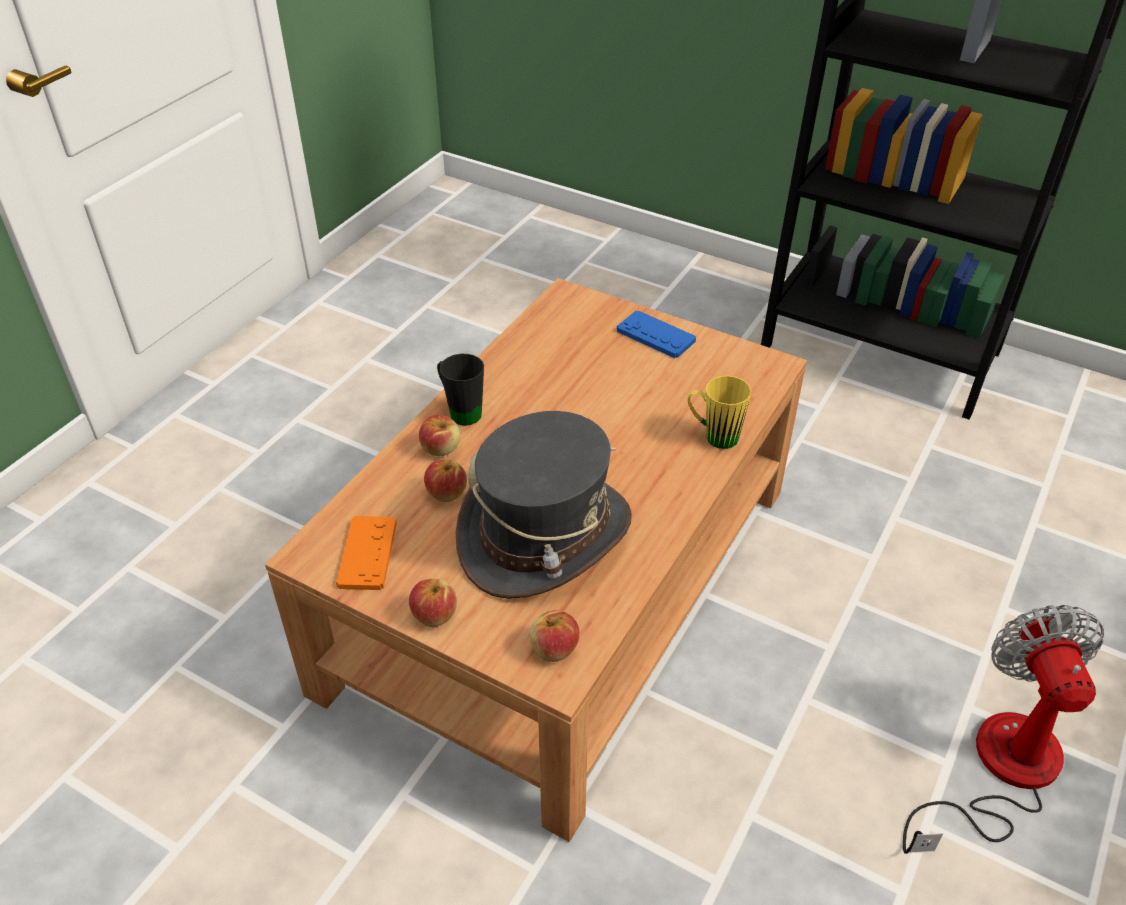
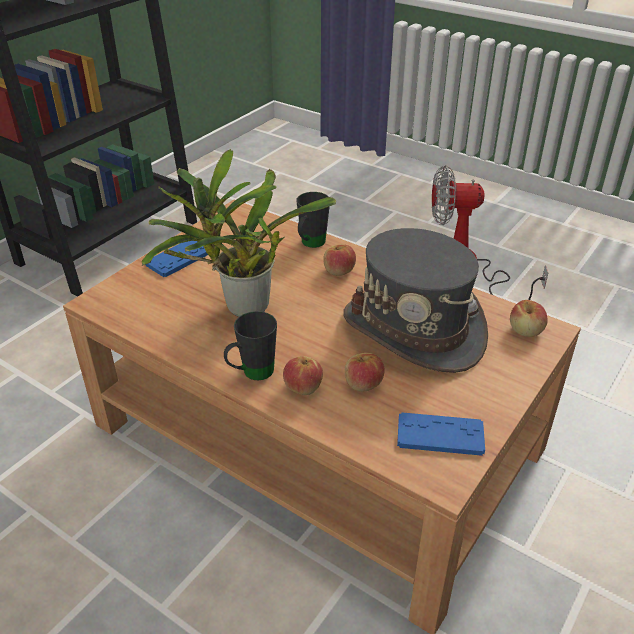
camera: 85 degrees left, 5 degrees down
(367, 554) = (440, 435): orange game controller -> blue game controller
(434, 614) = (504, 392): apple -> apple (338, 271)
(567, 392) = (241, 309): none -> potted plant
(713, 436) = (310, 244): yellow mug -> black mug

